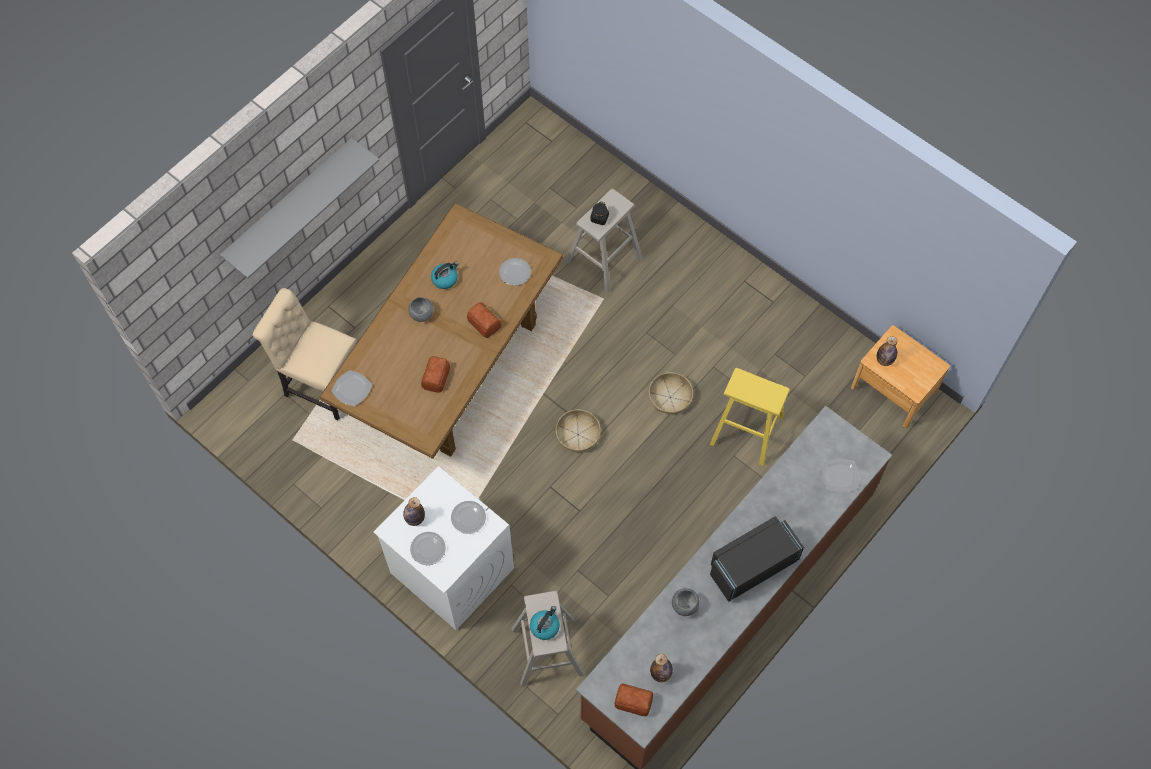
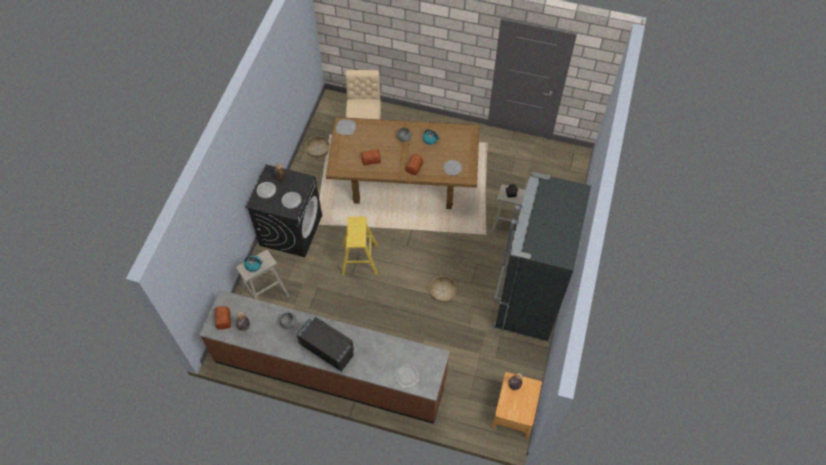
camera: 65 degrees right, 5 degrees down
(289, 203) = (415, 43): grey shelf -> none
(451, 570) = (291, 230): white washing machine -> black washing machine
(577, 434) = (396, 255): basket -> basket (317, 149)
(731, 294) = (527, 297): none -> black fridge
(746, 430) = (443, 339): yellow stool -> yellow stool (359, 259)

